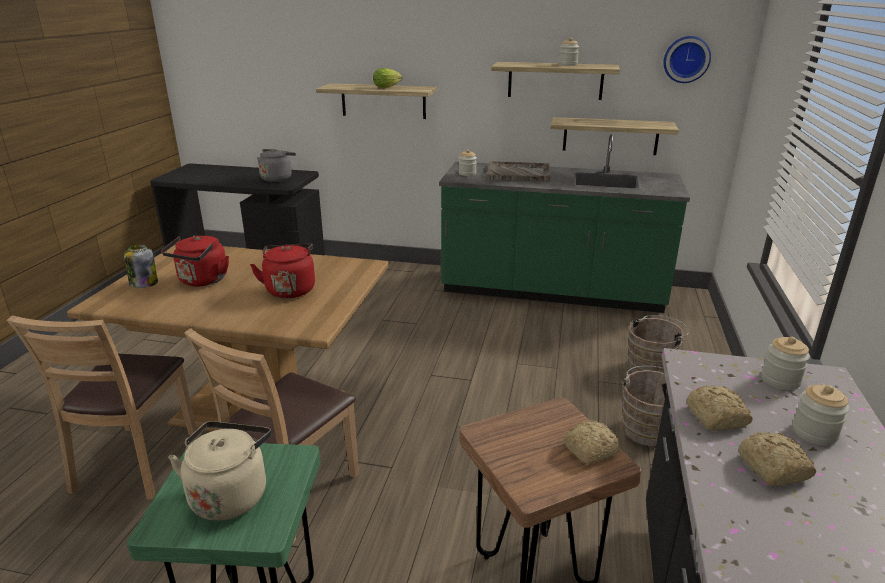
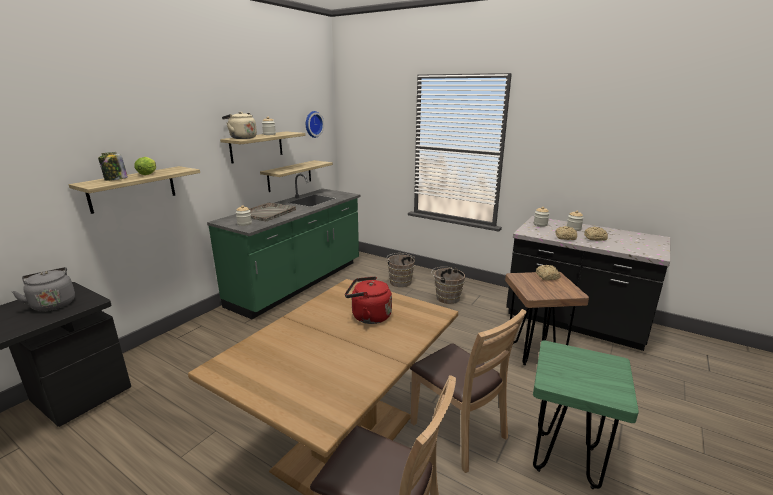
camera: 70 degrees left, 5 degrees down
(144, 283) = (293, 393): jar -> jar (115, 179)
(202, 281) = (318, 357): red kettle -> none
(230, 494) = (588, 372): beige kettle -> beige kettle (242, 138)

